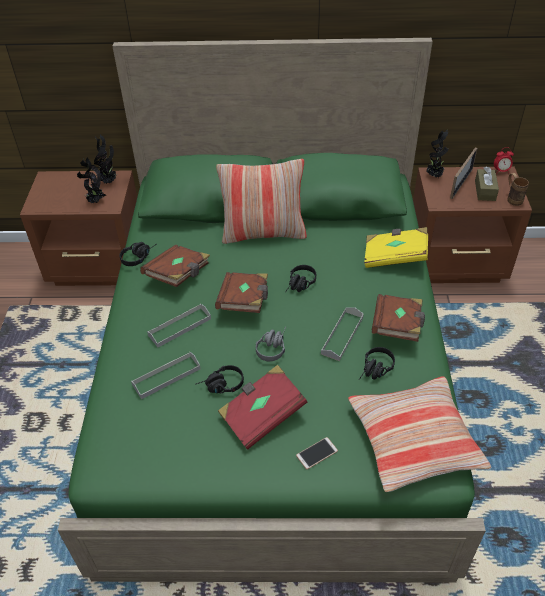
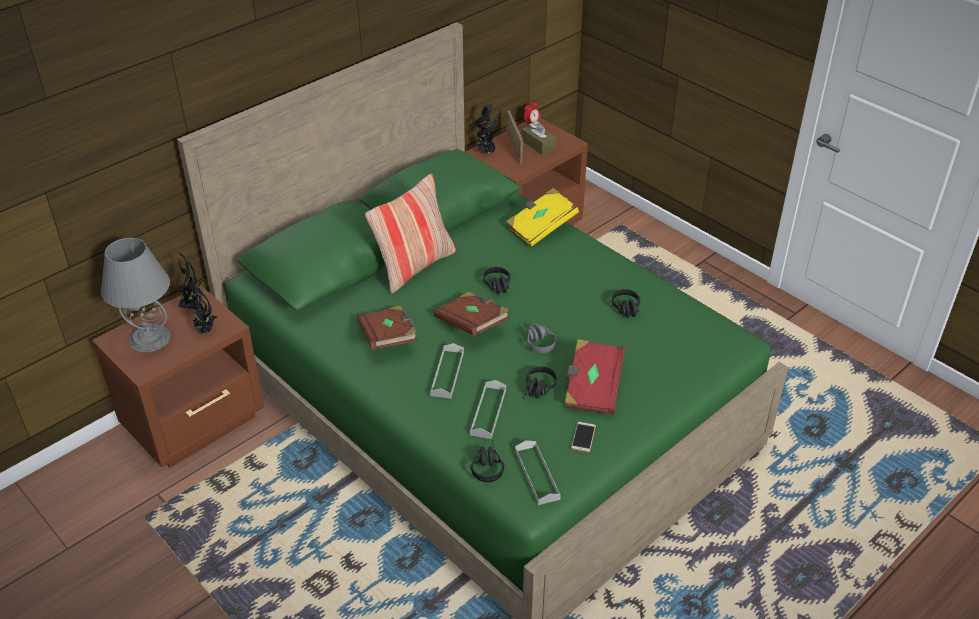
camera: 45 degrees left, 5 degrees down
(64, 188) = (150, 338): none -> grey table lamp
(139, 256) = (331, 346): black headphones -> black headphones (487, 465)
(317, 453) = (658, 385): phone -> phone (583, 437)
(342, 335) = (576, 303): grey tray -> grey tray (537, 474)
(397, 326) = (604, 274): brown book -> none
(414, 440) = (703, 336): pillow -> none
(512, 198) = (565, 141): brown mug -> none

